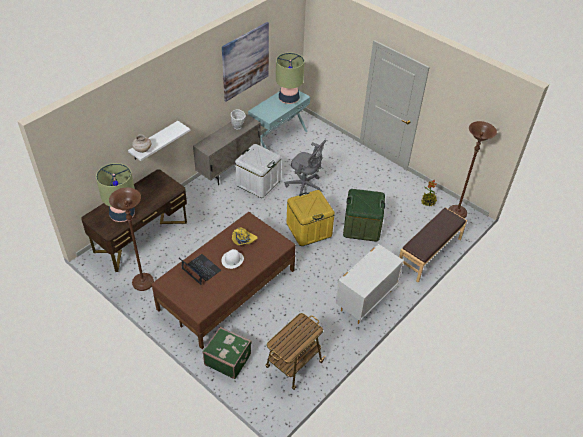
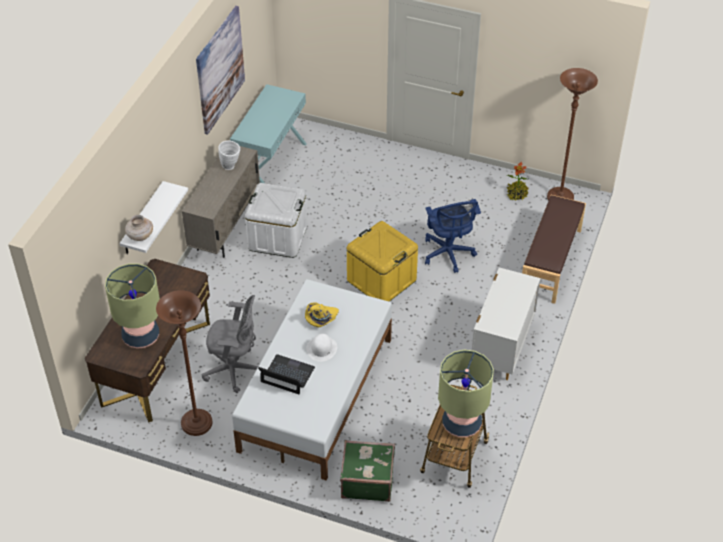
camera: 20 degrees left, 0 degrees up
(226, 289) = (315, 394): brown bed -> white bed
(288, 99) = (277, 105): table lamp -> table lamp (461, 423)
(305, 186) = (345, 222): grey office chair -> grey office chair (235, 370)
(362, 227) = (448, 254): green storage box -> blue office chair

